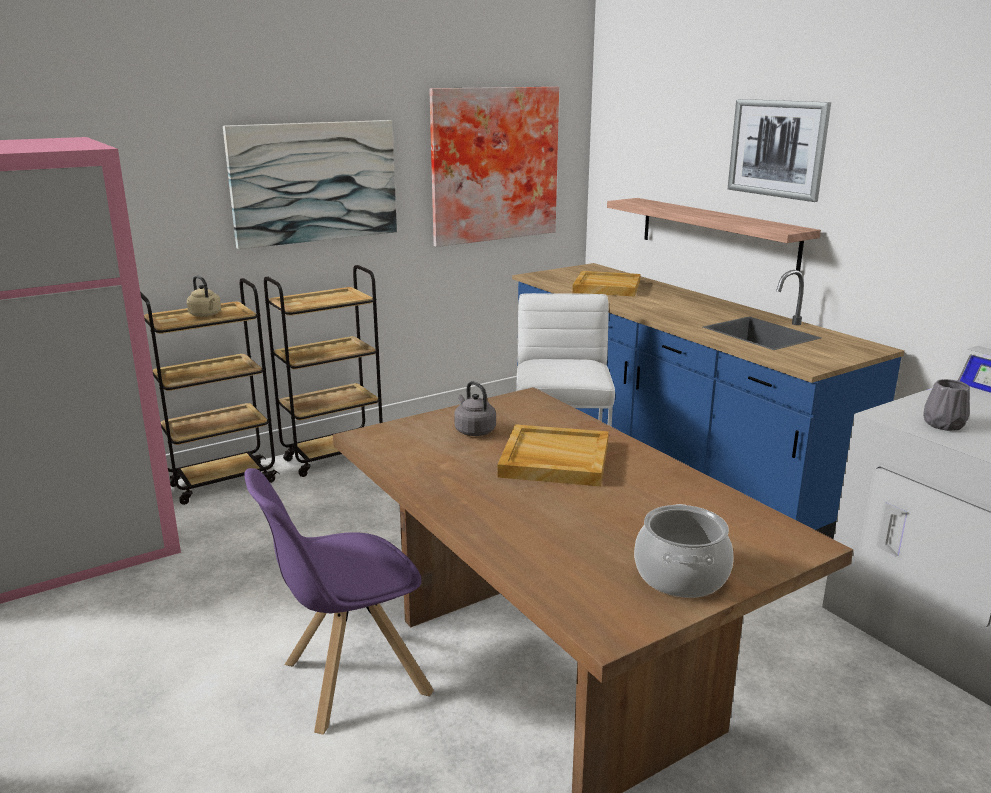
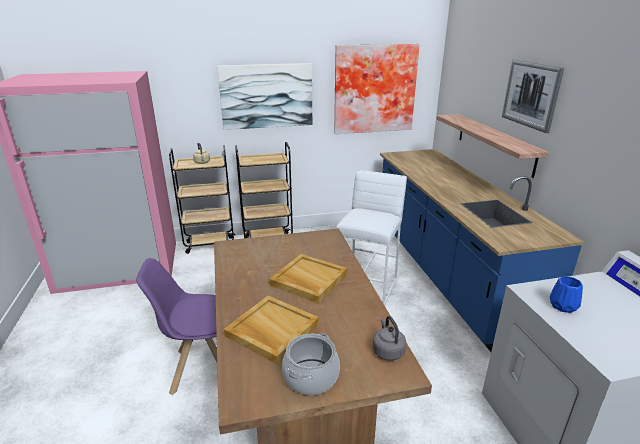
camera: 20 degrees right, 5 degrees up
(474, 430) = (283, 252): grey kettle -> grey kettle (387, 350)
(606, 287) = (426, 167): beige tray -> beige tray (271, 330)
(942, 424) = (562, 305): grey vase -> blue vase

